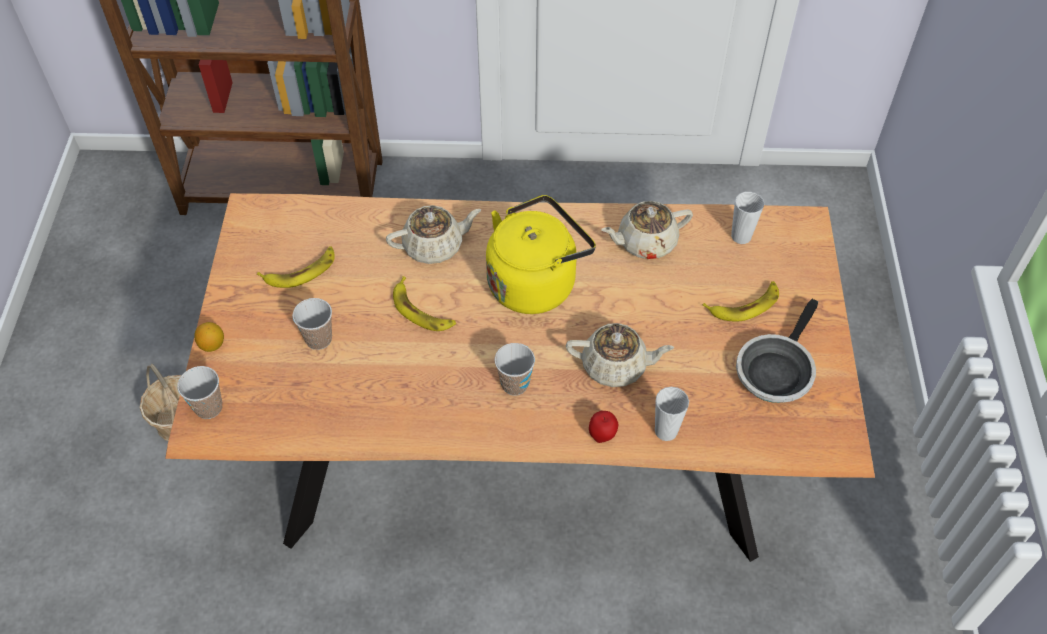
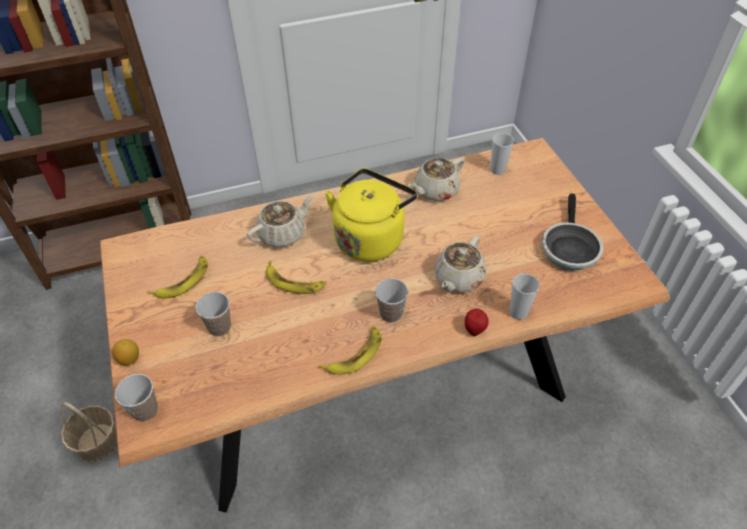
camera: 20 degrees left, 5 degrees down
(615, 366) = (458, 278): beige teapot -> beige teapot turned 135 degrees clockwise
(744, 305) = (524, 212): banana -> banana (355, 354)

